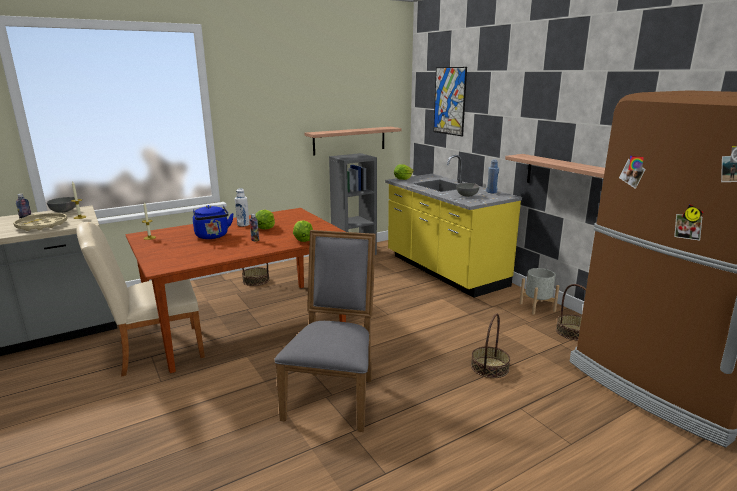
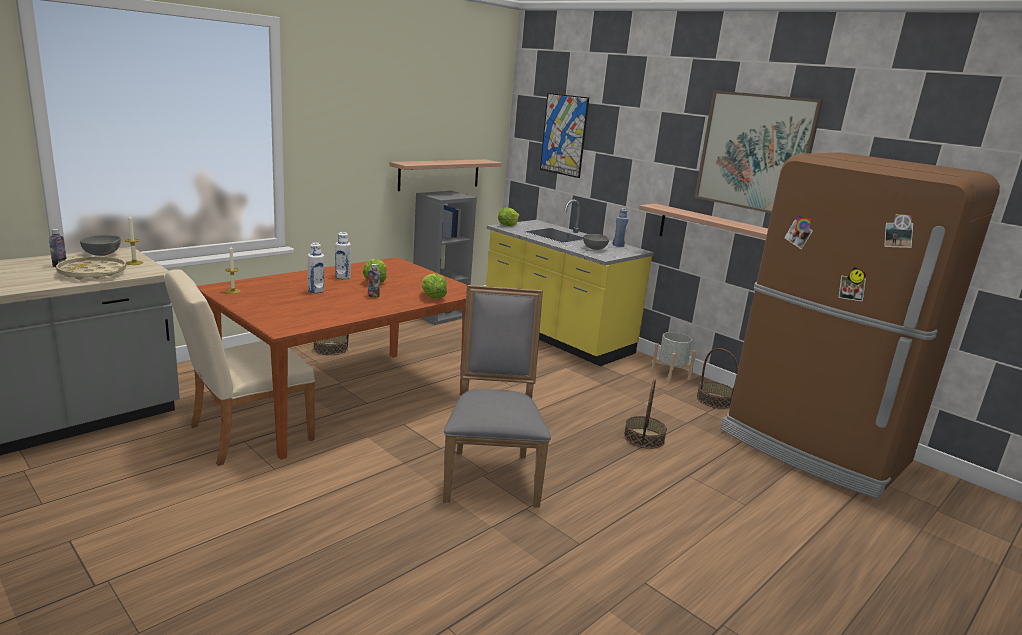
camera: 15 degrees left, 0 degrees up
(213, 236) = (316, 291): blue kettle -> white bottle
(607, 99) = (755, 152): none -> picture

